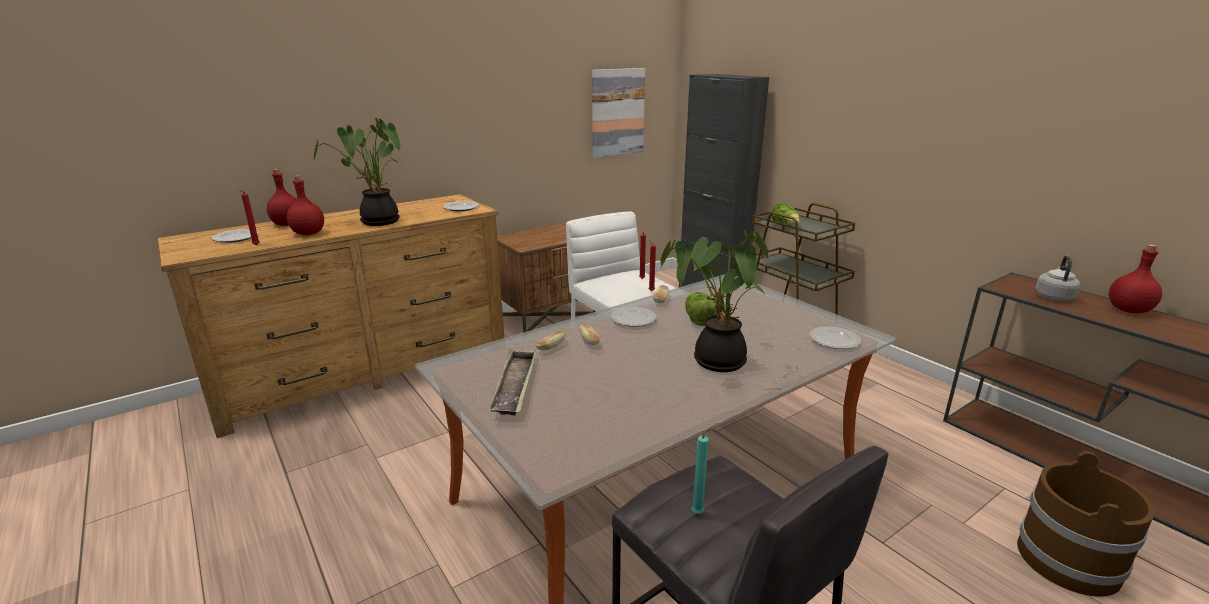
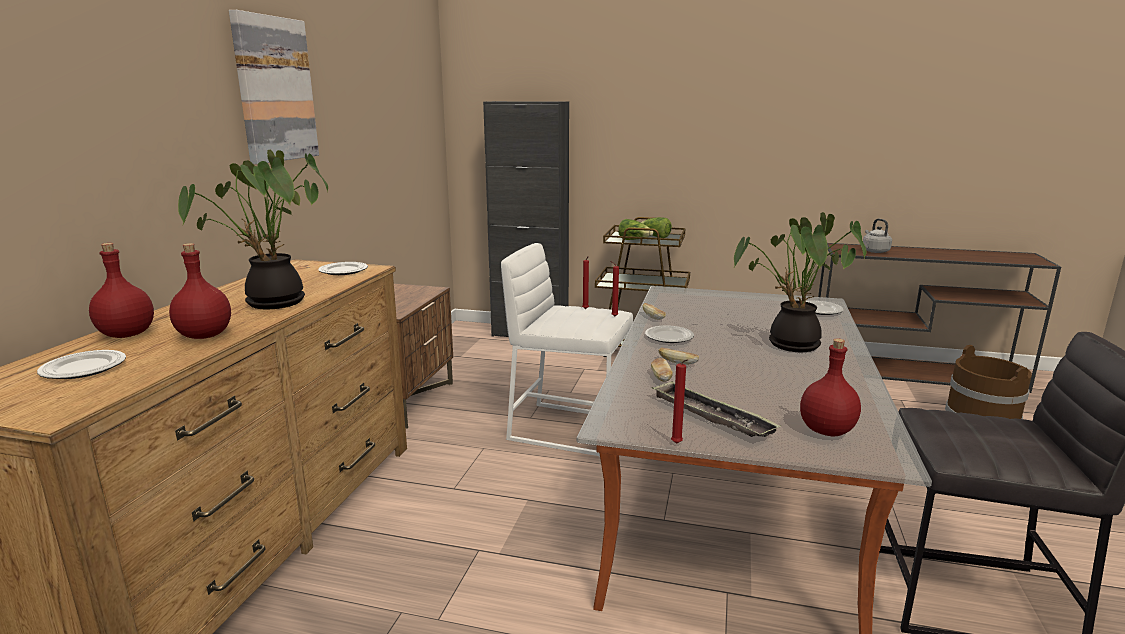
camera: 40 degrees left, 5 degrees down
(255, 245) = (156, 367): red candle -> red candle (677, 444)
(617, 112) = (406, 146): picture -> picture (274, 89)
(698, 319) = (712, 322): lettuce -> lettuce (655, 236)
(699, 512) = (986, 440): turquoise candle -> none
(1127, 310) = (916, 250): red bottle -> red bottle (826, 431)

